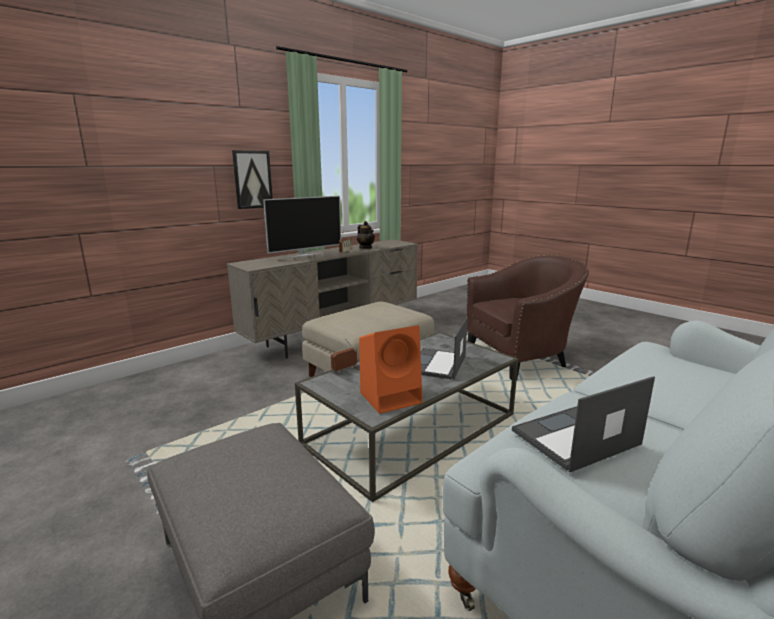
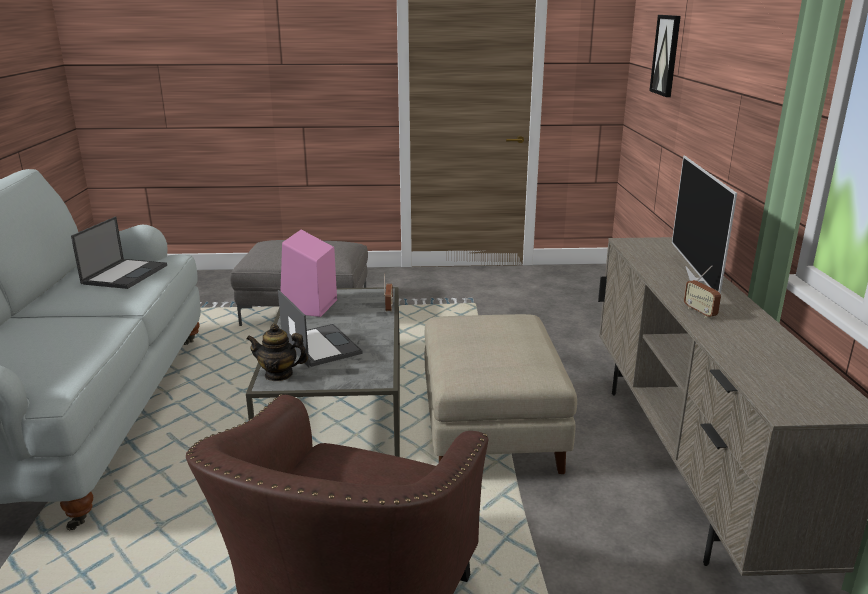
camera: 130 degrees right, 5 degrees up
(252, 179) = (764, 127): picture -> picture (666, 55)
(366, 247) = (743, 343): teapot -> teapot (279, 374)
(392, 397) = (308, 307): orange speaker -> pink speaker

